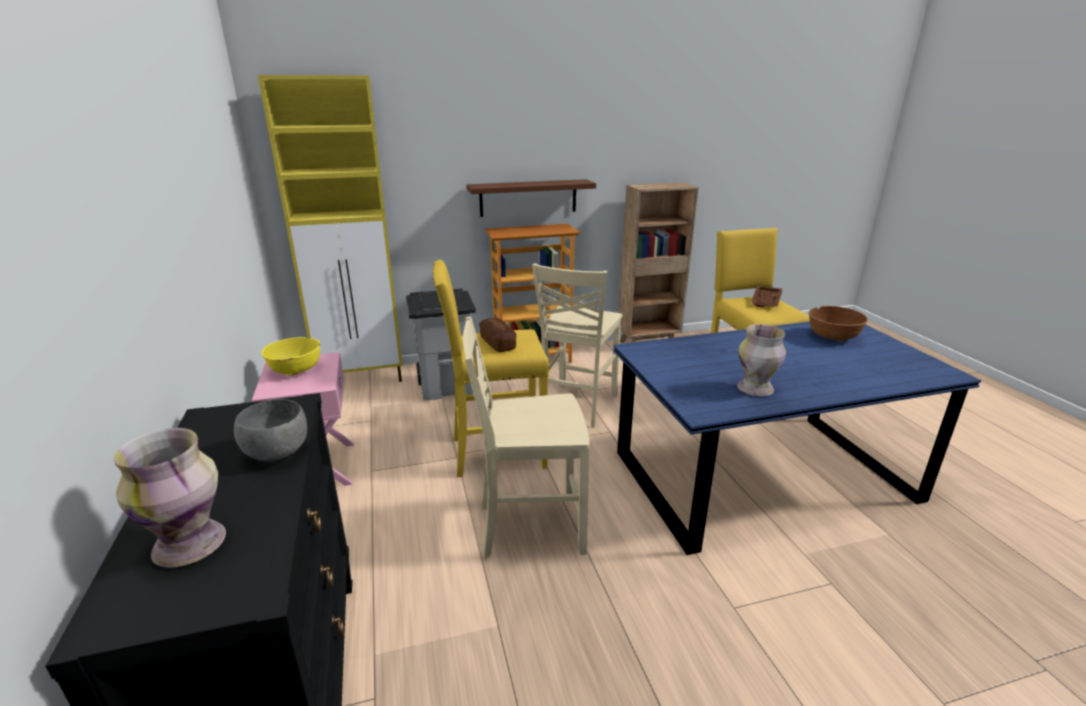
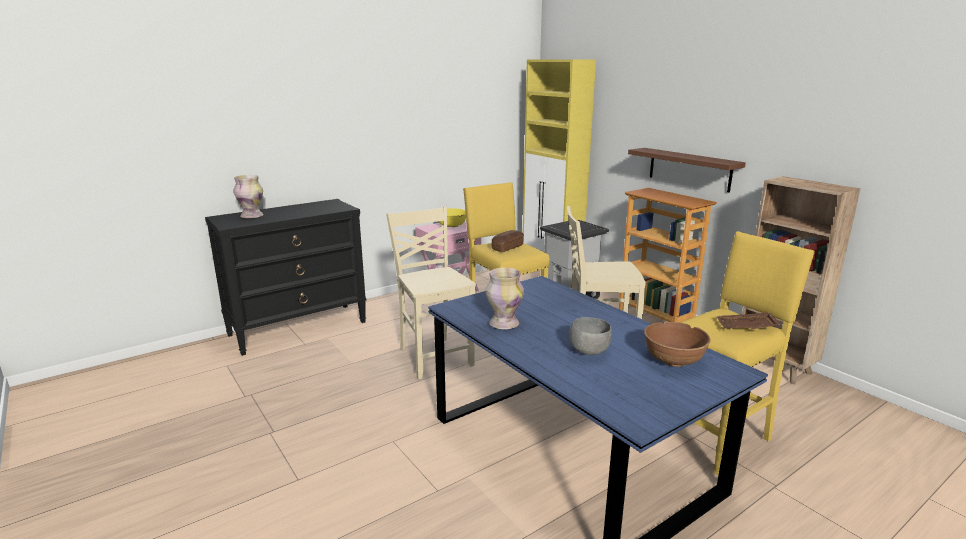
camera: 70 degrees right, 5 degrees down
(277, 452) = (308, 213): grey bowl -> grey bowl (589, 351)

